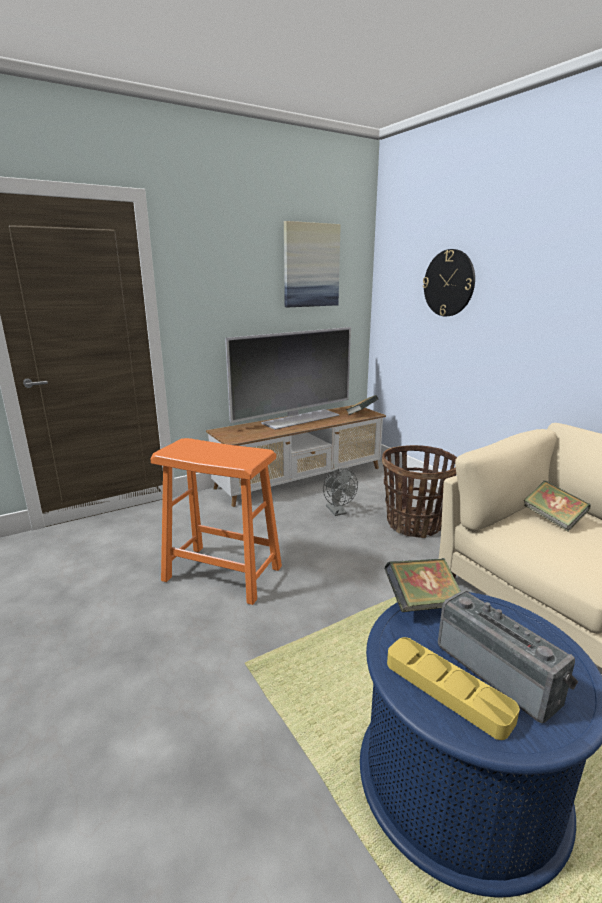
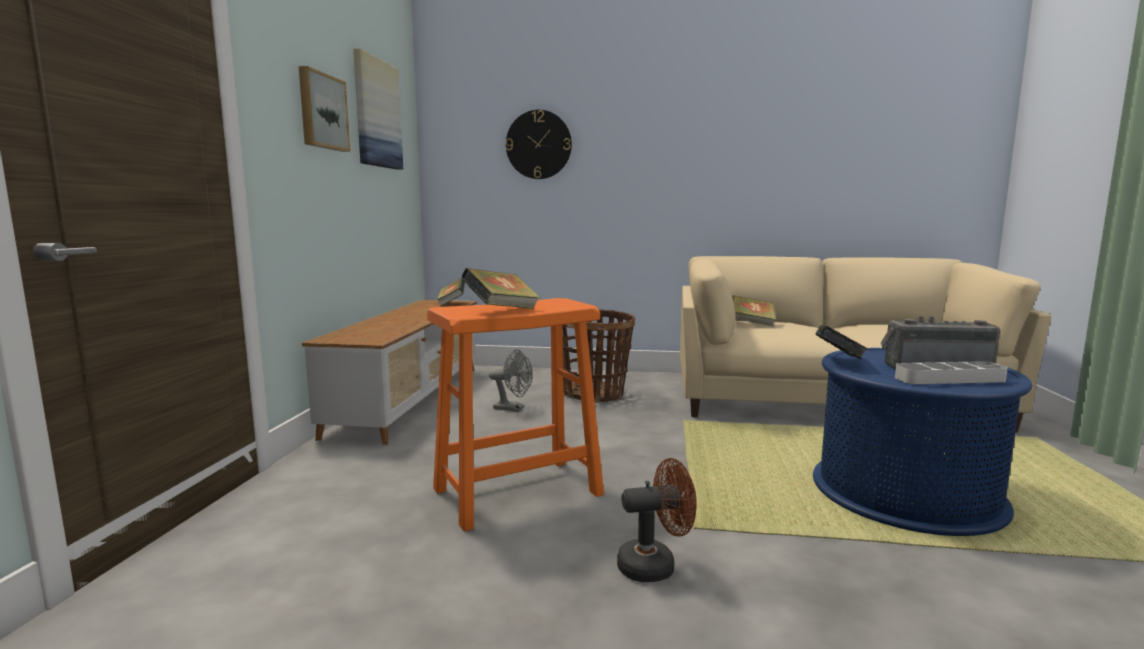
camera: 50 degrees left, 10 degrees down
(181, 666) = (655, 565): none -> brown fan
(198, 453) = (502, 310): none -> book
(241, 277) = (322, 111): none -> picture
(299, 419) = (397, 316): television -> none
(447, 690) = (949, 379): yellow tray -> grey tray

